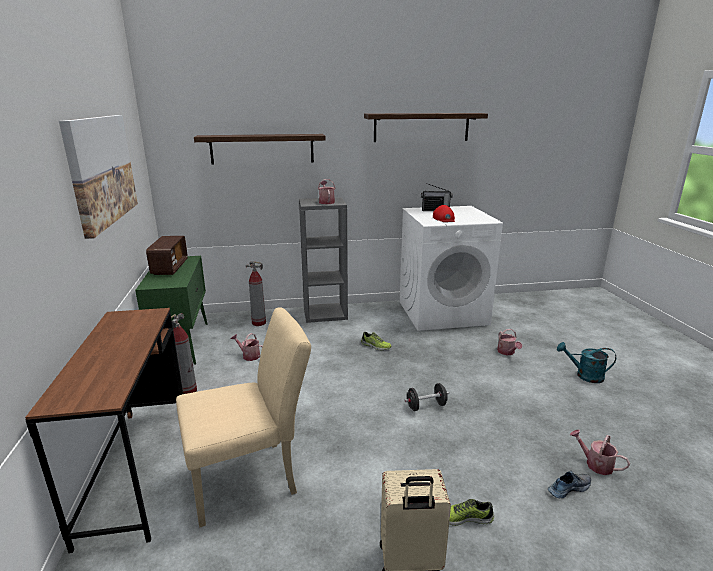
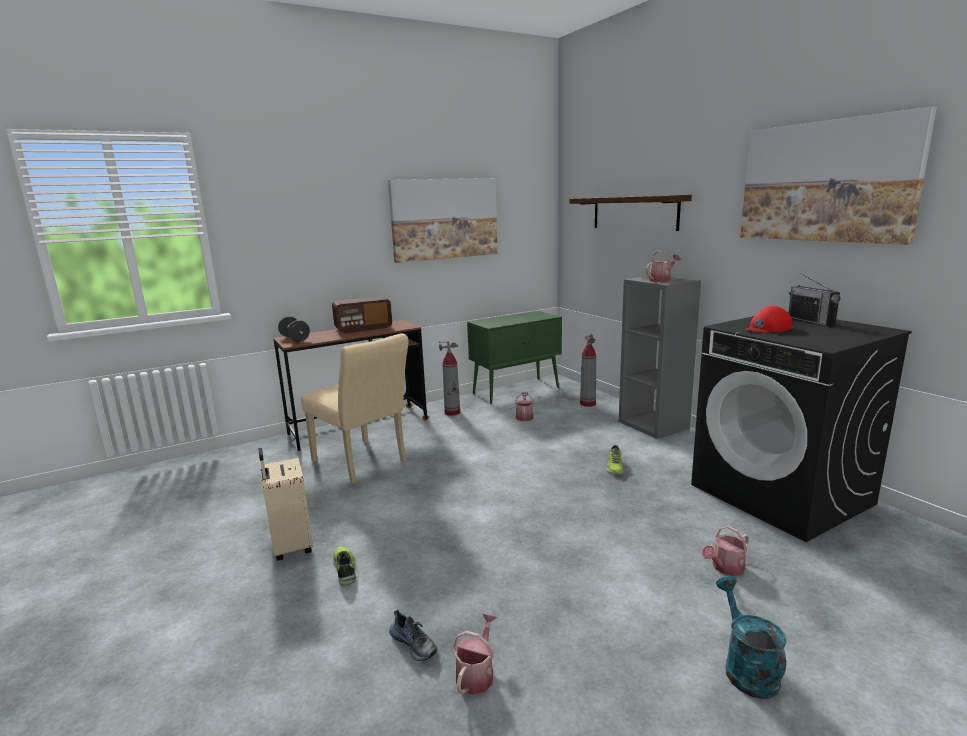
camera: 70 degrees right, 5 degrees down
(170, 267) = (520, 317): radio -> radio (363, 328)
(421, 127) = (826, 182): shelf -> picture
(426, 406) = (515, 520): black dumbbell -> black dumbbell (295, 339)
(443, 312) = (781, 494): white washing machine -> black washing machine

